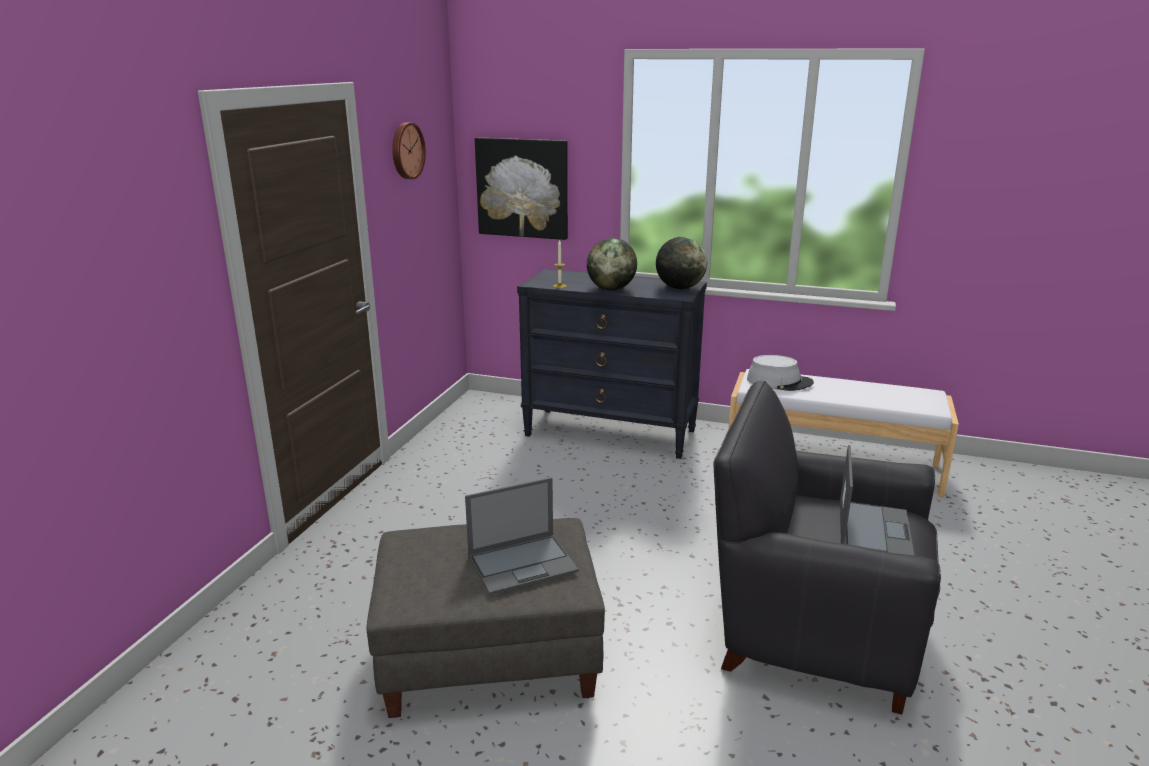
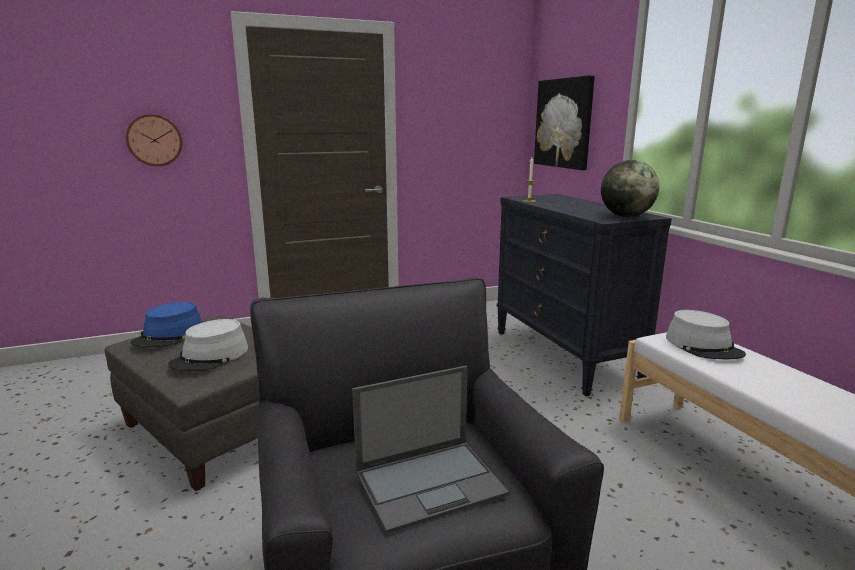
camera: 50 degrees right, 5 degrees down
(406, 151) = (457, 83): wall clock -> wall clock (154, 140)
(418, 574) = (169, 335): none -> blue hat
(523, 563) = (210, 357): laptop -> grey hat
(611, 289) = (561, 208): globe -> none

